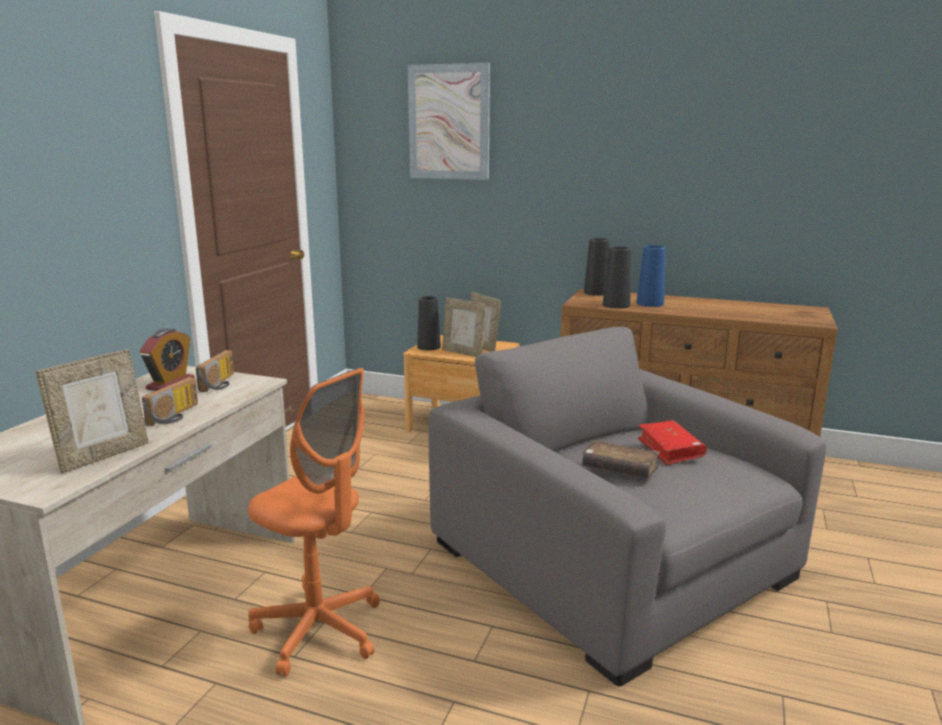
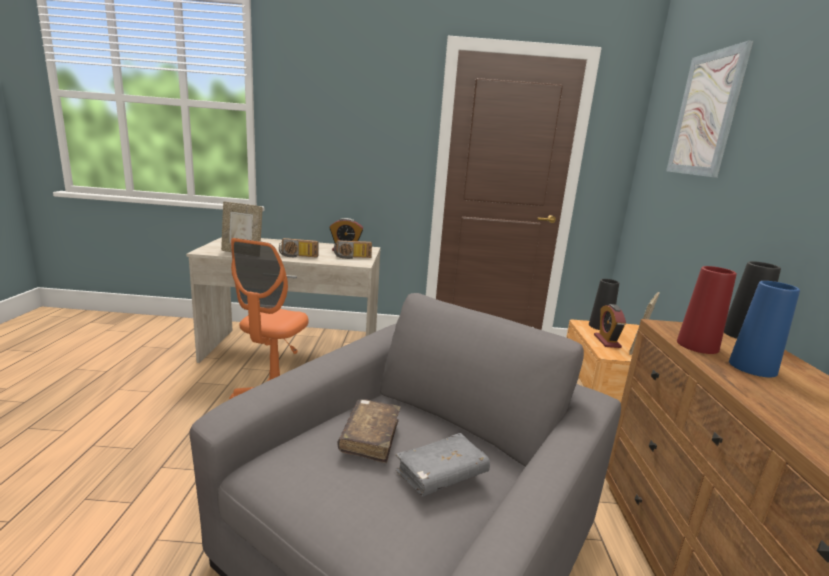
camera: 70 degrees right, 0 degrees up
(463, 353) = (607, 341): picture frame -> alarm clock
(616, 305) = (697, 345): black vase -> red vase
(670, 450) = (441, 474): red book -> grey book

